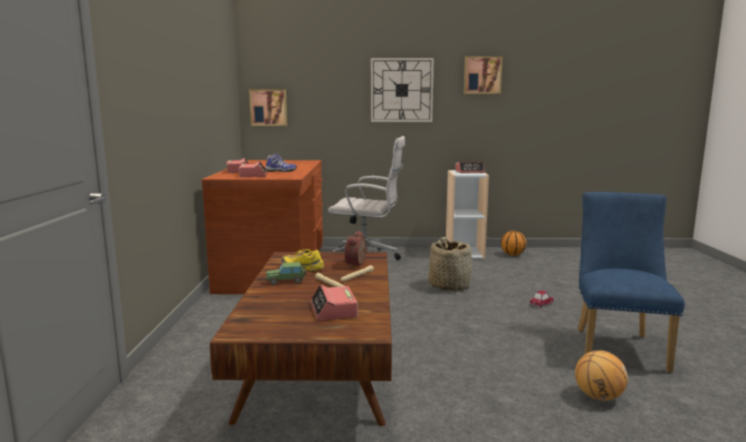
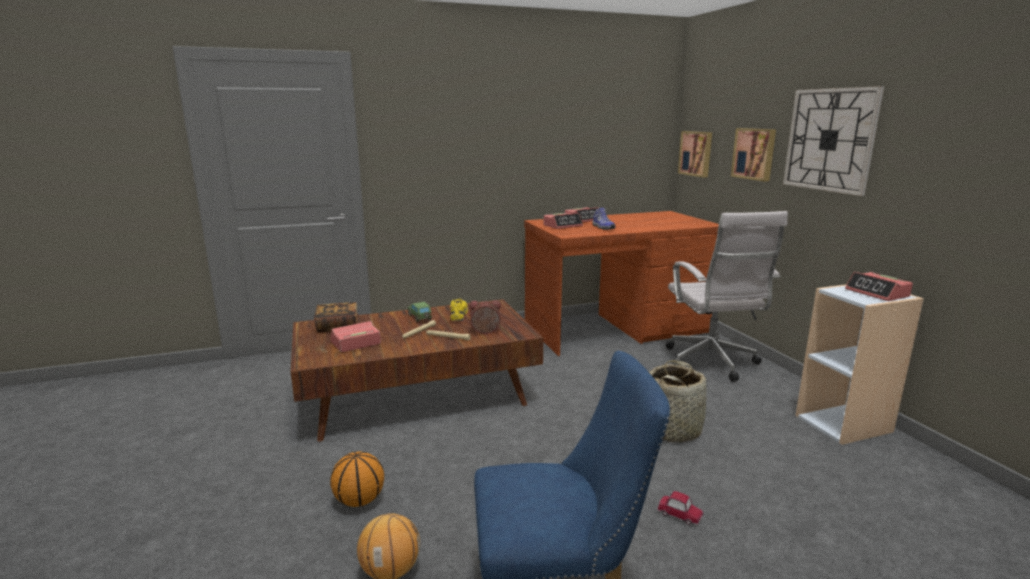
camera: 70 degrees right, 5 degrees up
(266, 317) = (338, 326): none -> book
(482, 75) = (967, 117): picture -> picture (754, 154)
(512, 254) = (913, 470): basketball -> basketball (360, 500)

